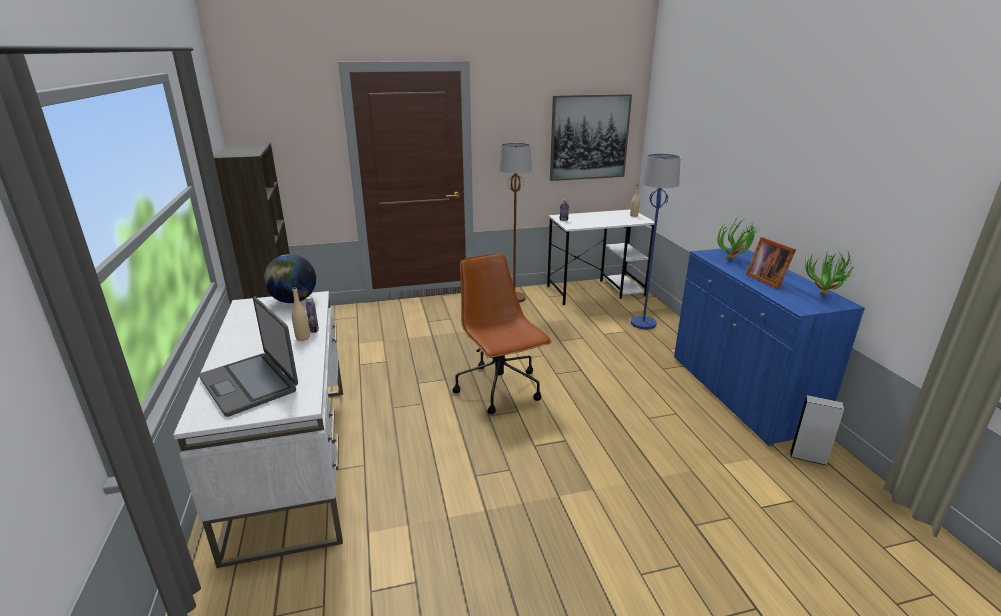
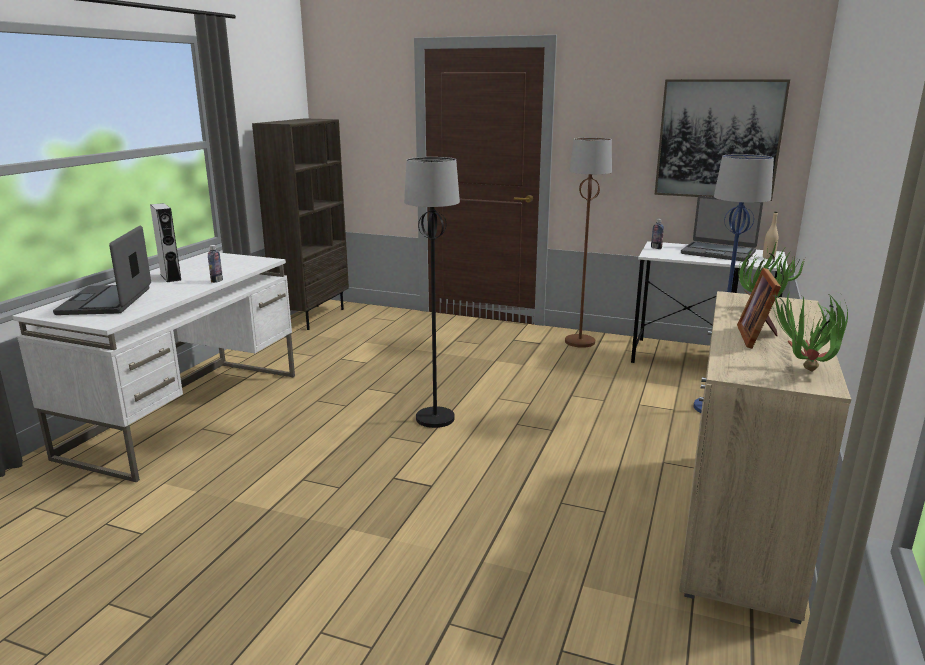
camera: 35 degrees right, 5 degrees down
(293, 301) = (245, 260): globe -> none
(303, 338) = (198, 284): beige bottle -> none
(500, 389) = (435, 418): brown office chair -> black floor lamp
(603, 217) = (718, 252): none -> laptop
(740, 393) = (738, 526): blue cabinet -> beige cabinet
(808, 457) = (728, 635): grey speaker -> grey speaker (170, 277)

